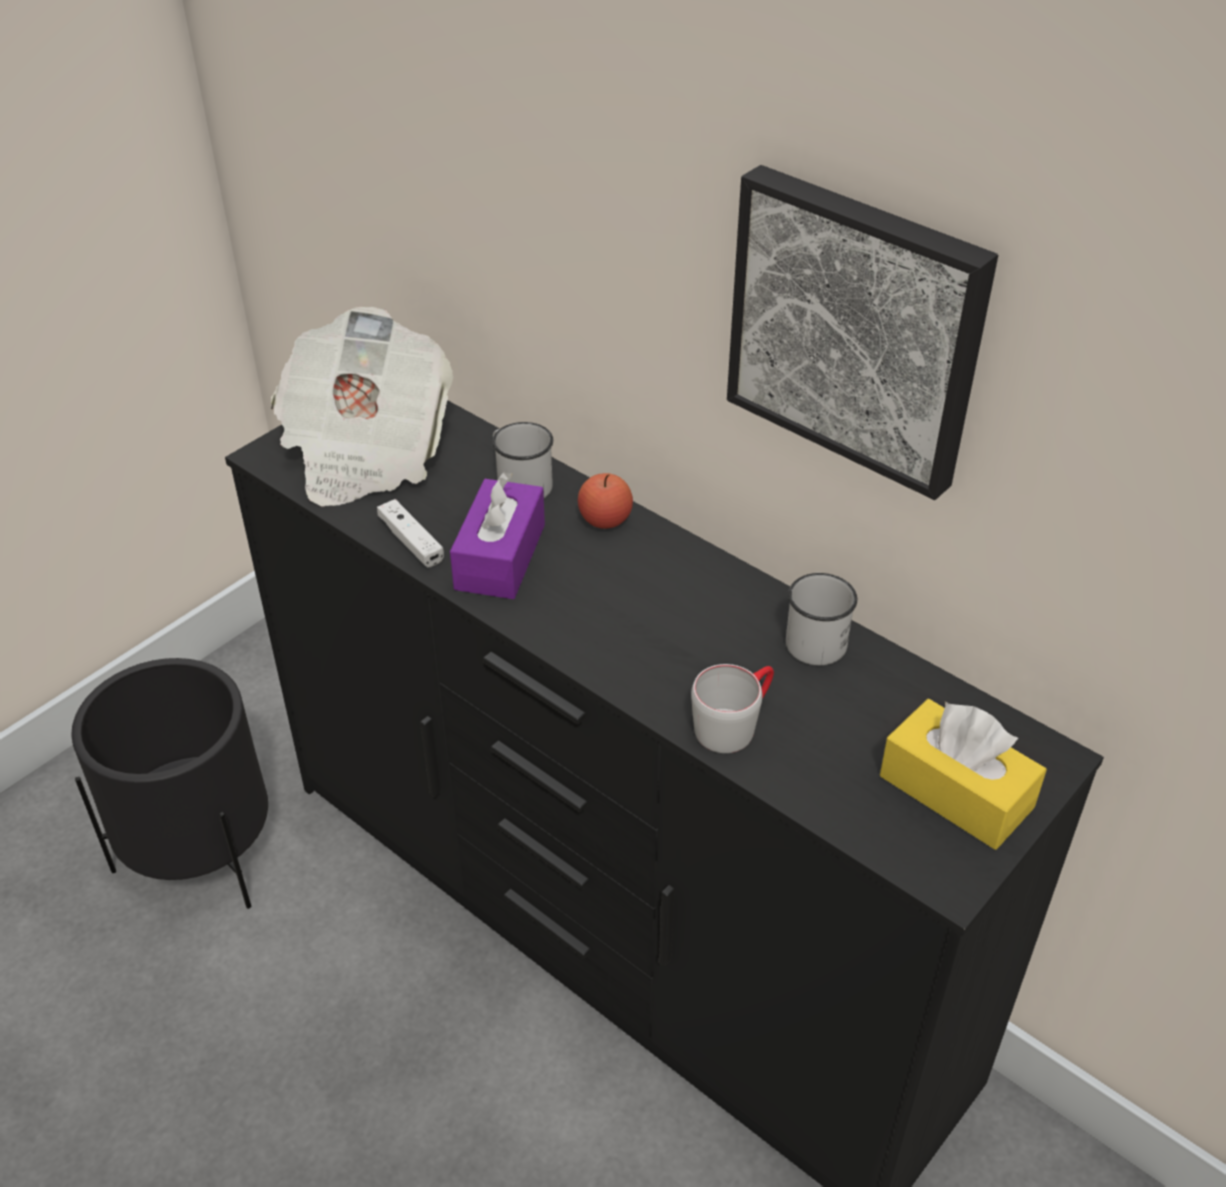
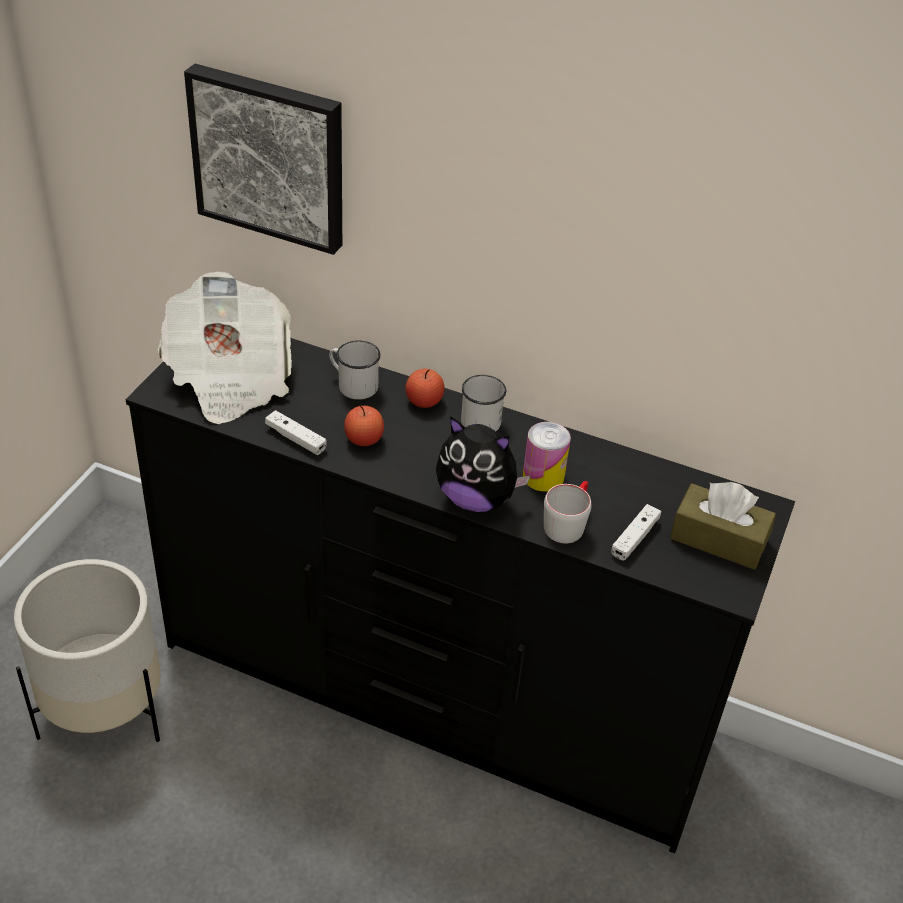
camera: 20 degrees left, 0 degrees up
(201, 854) = (104, 711): black planter -> white planter
(500, 557) = (364, 439): purple tissue box -> apple
(617, 664) = (476, 498): none -> plush toy
(727, 651) = (543, 477): none -> can
(815, 637) = (595, 457): white mug -> white mug (479, 417)
(825, 764) = (634, 538): none -> white game controller
(858, 327) = (615, 251): picture -> picture (270, 156)
(956, 791) = (718, 539): yellow tissue box -> brown tissue box

